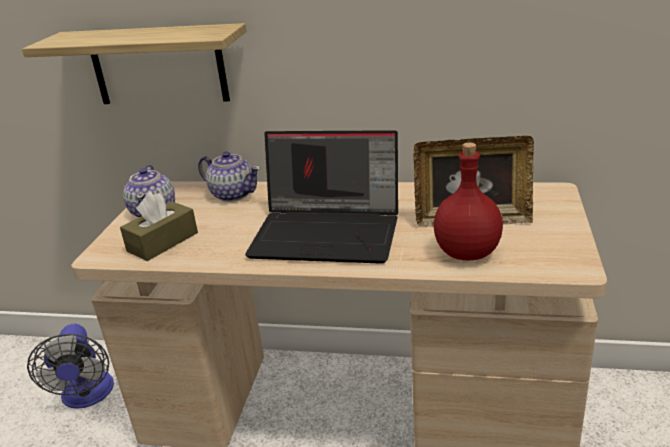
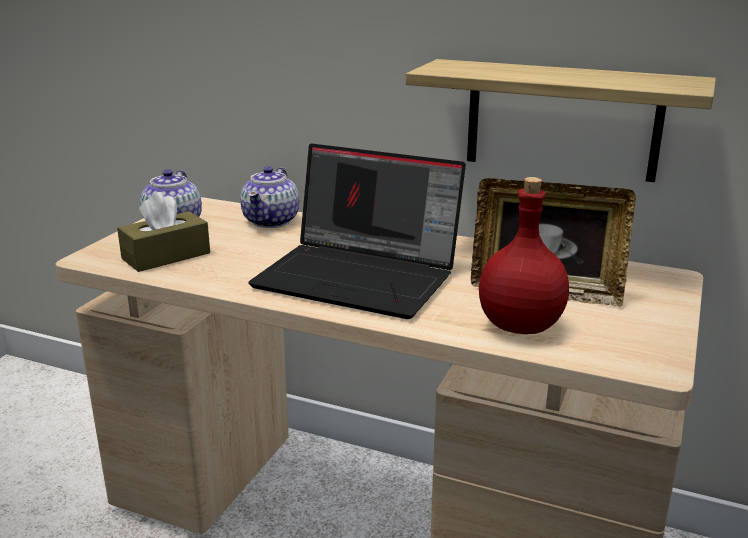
camera: 10 degrees right, 5 degrees down
(87, 396) = (75, 440): fan -> none
(158, 65) = (214, 57): shelf -> shelf (562, 120)
(233, 194) = (272, 221): teapot -> teapot turned 60 degrees clockwise

